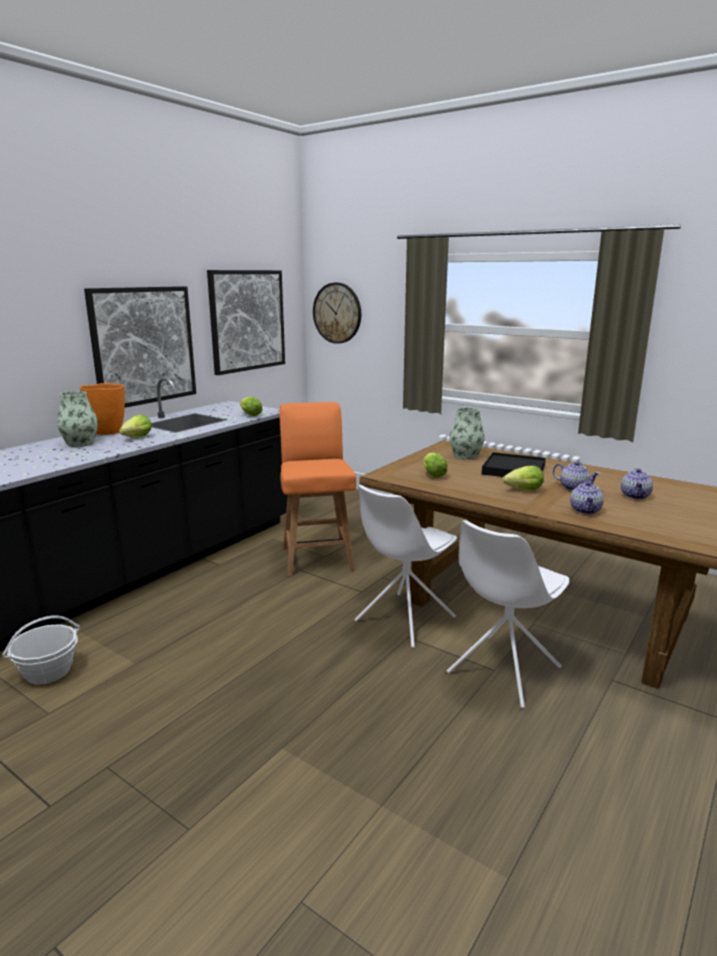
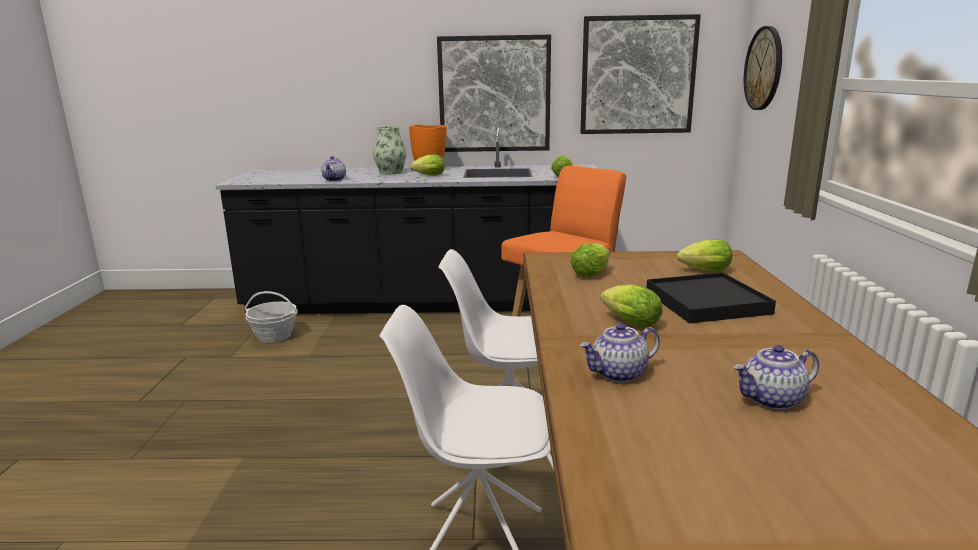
camera: 55 degrees right, 0 degrees up
(466, 456) = (702, 271): vase -> lettuce
(574, 488) = (710, 349): teapot -> teapot (334, 179)

